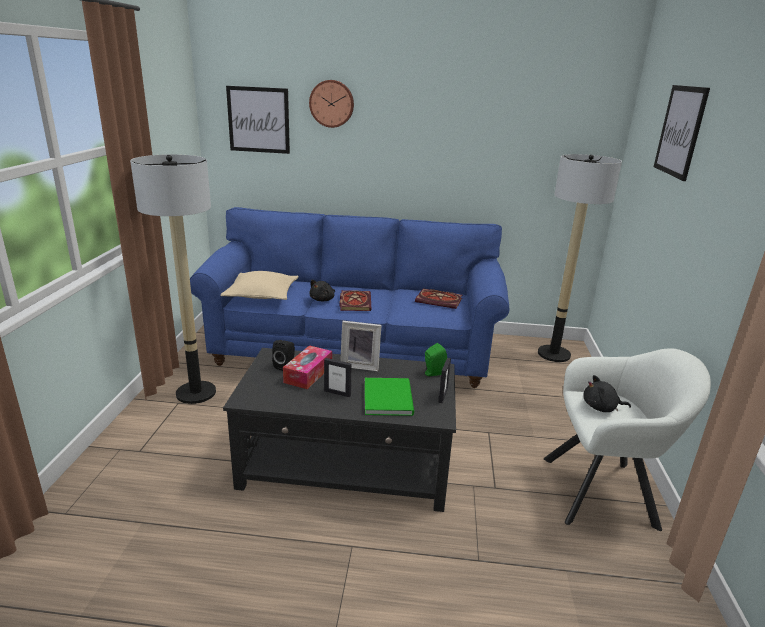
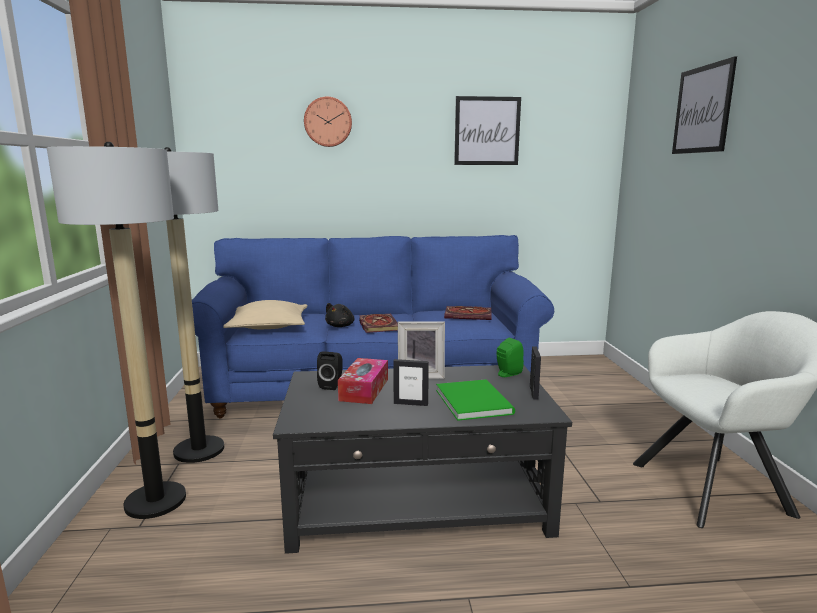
camera: 10 degrees left, 10 degrees down
(258, 120) = (247, 143): picture -> picture (487, 131)
(554, 354) = (582, 368): floor lamp -> floor lamp (156, 501)
(601, 408) = (702, 386): black plush toy -> none

